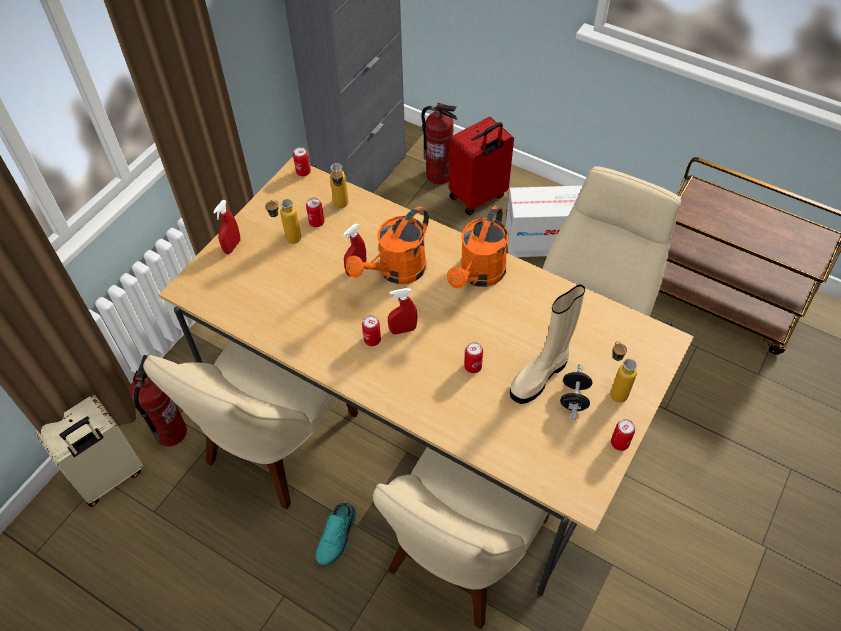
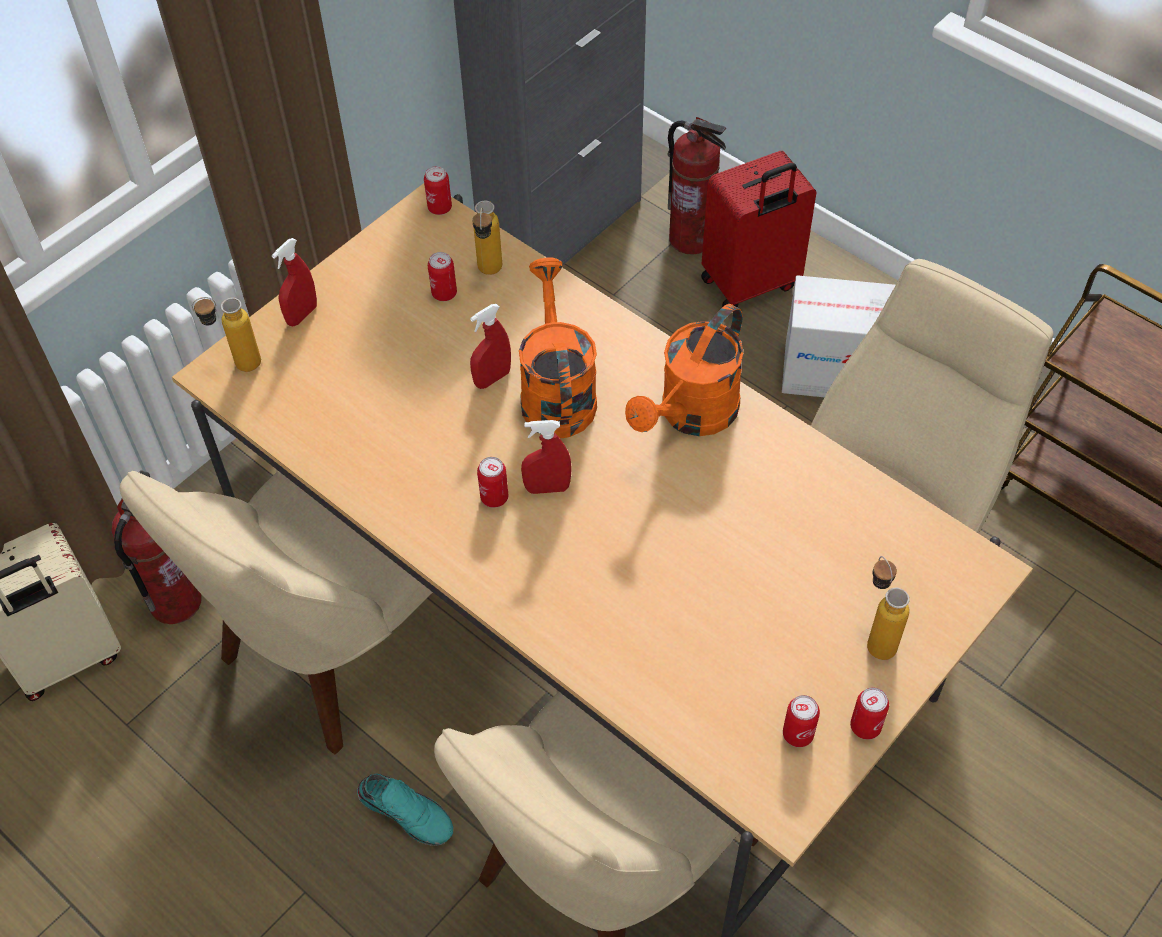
camera: 10 degrees right, 0 degrees up
(287, 241) = (391, 317): bottle -> bottle (237, 365)
(337, 536) = (408, 811): turquoise shoe -> turquoise shoe turned 90 degrees counterclockwise
(396, 272) = (556, 392): orange watering can -> orange watering can turned 120 degrees clockwise
(473, 367) = (648, 565): can -> can (798, 734)
(540, 375) = (757, 595): beige boot -> none
(574, 398) = (805, 641): black dumbbell -> none

